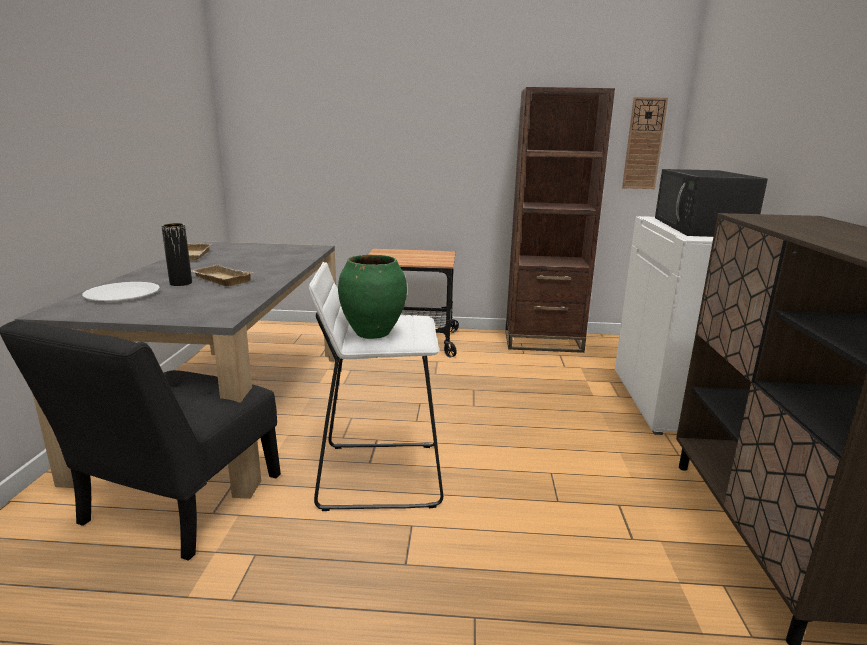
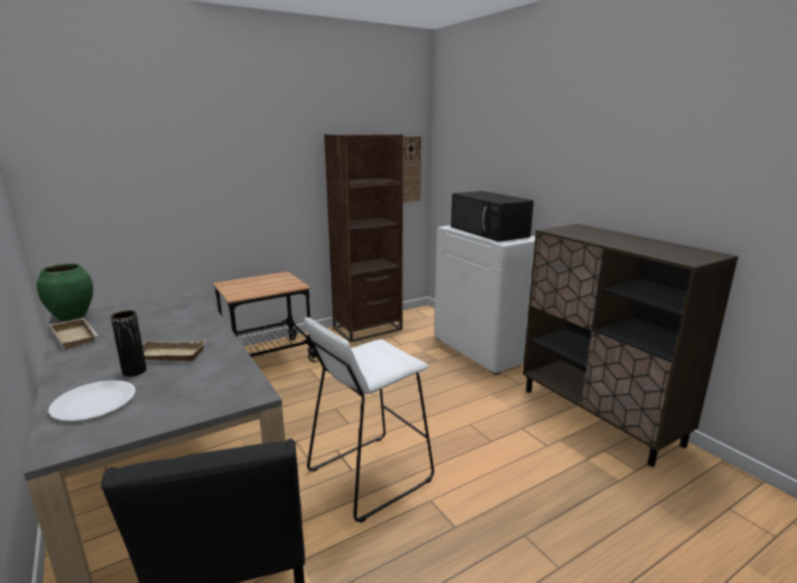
camera: 35 degrees left, 0 degrees up
(372, 333) = (372, 366): green vase -> green vase (72, 317)

